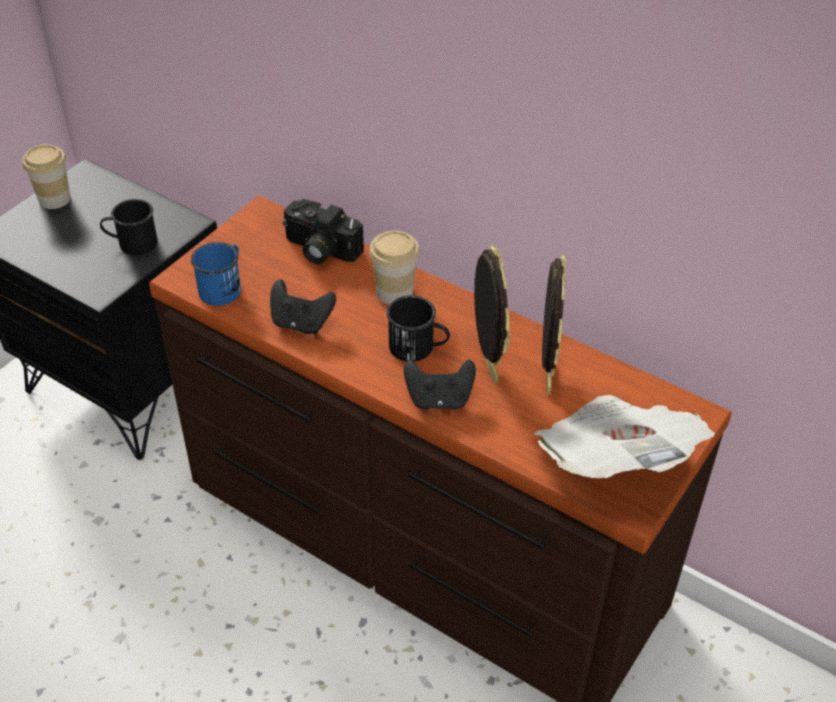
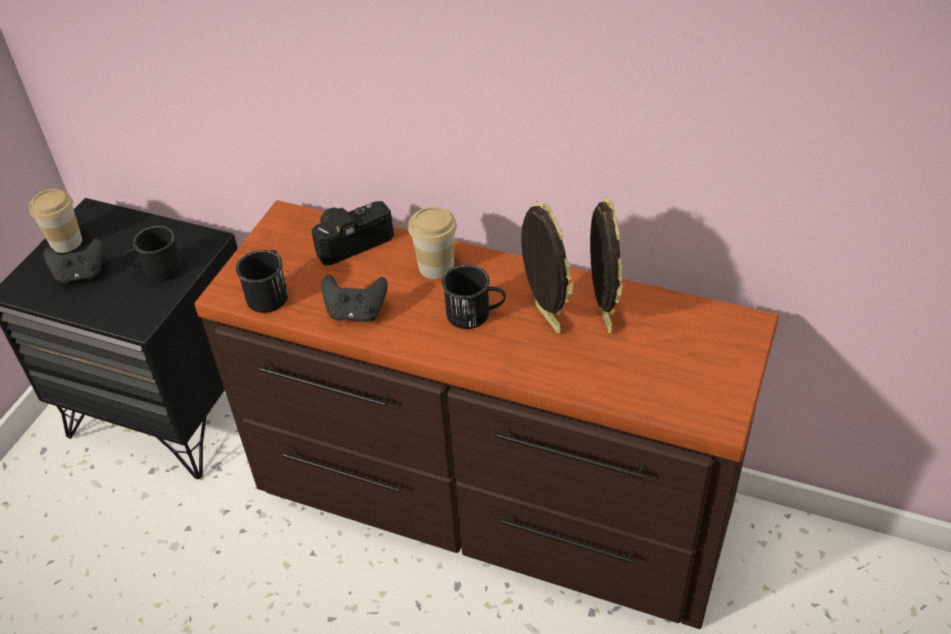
camera: 10 degrees left, 0 degrees up
(223, 287) = (270, 293): blue mug -> black mug
(319, 250) = (351, 240): camera -> camera turned 135 degrees clockwise
(439, 399) = (510, 358): black game controller -> black game controller (81, 275)
(614, 462) = (690, 382): newspaper -> none

